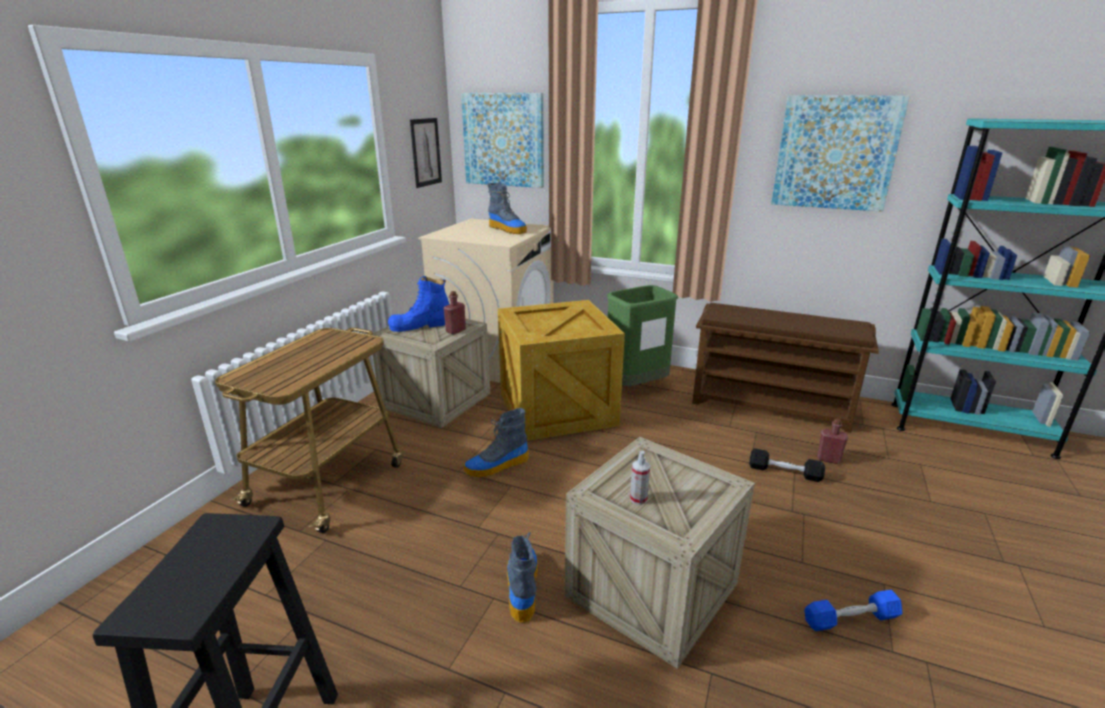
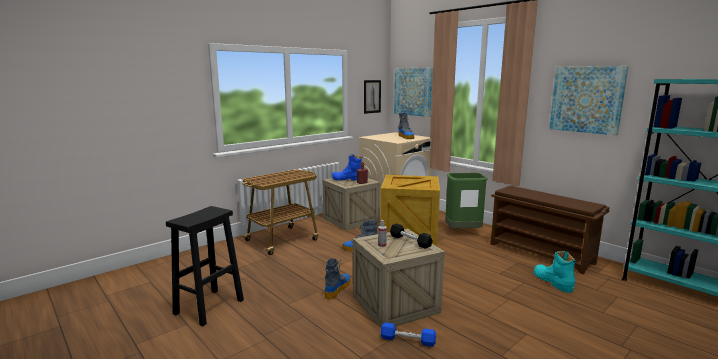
camera: 25 degrees right, 10 degrees down
(784, 472) = (516, 281): black dumbbell -> black dumbbell (410, 241)
(828, 459) = (552, 282): red bottle -> turquoise boot
(850, 619) = (490, 339): blue dumbbell -> blue dumbbell (408, 340)

